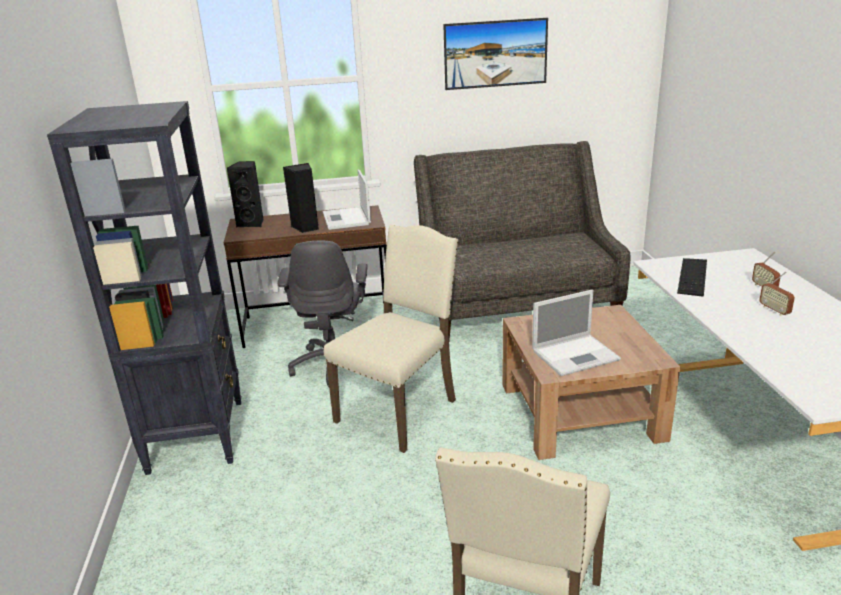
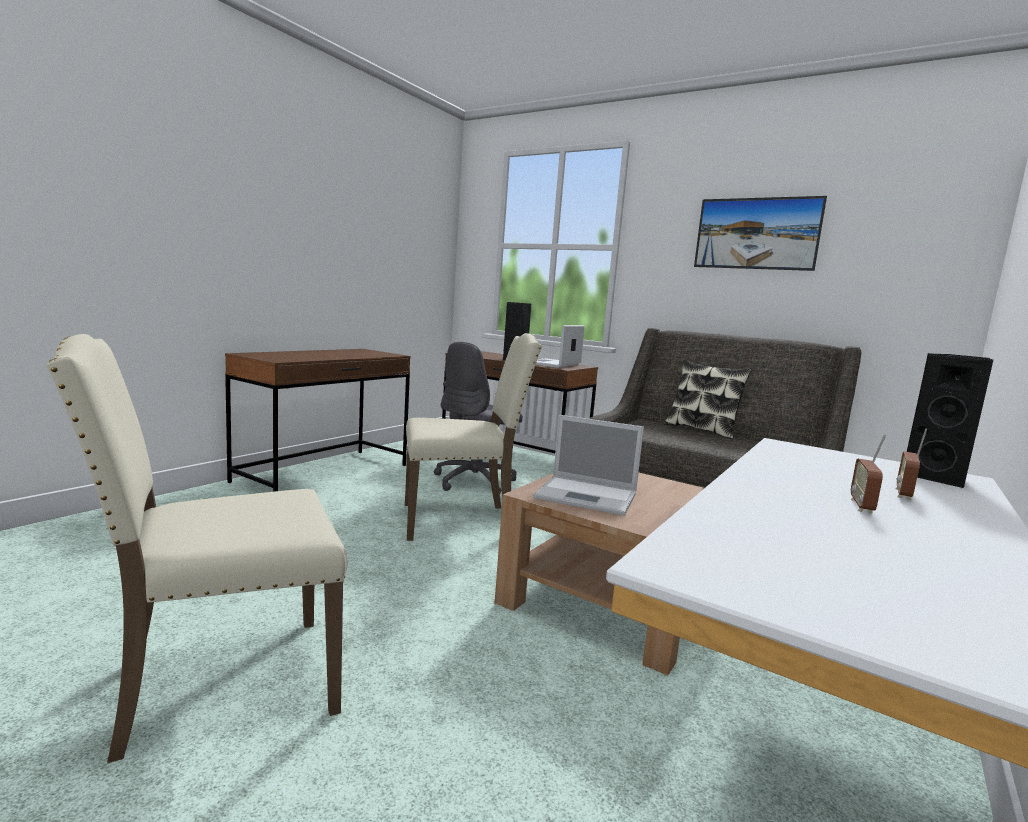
camera: 40 degrees right, 15 degrees down
(197, 435) = (324, 473): black bookcase -> brown desk
(252, 223) = (487, 353): black speaker -> black speaker (937, 477)
(501, 241) = (702, 430): none -> pillow
(692, 276) = (810, 460): keyboard -> none

